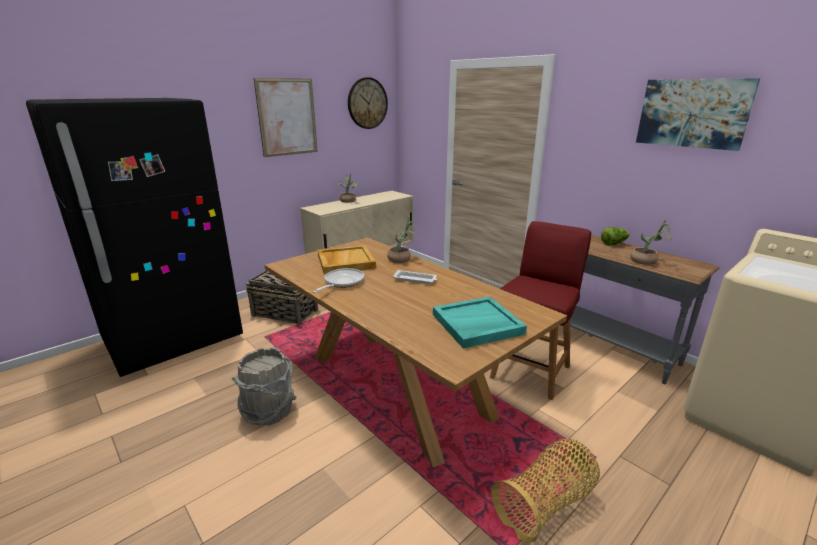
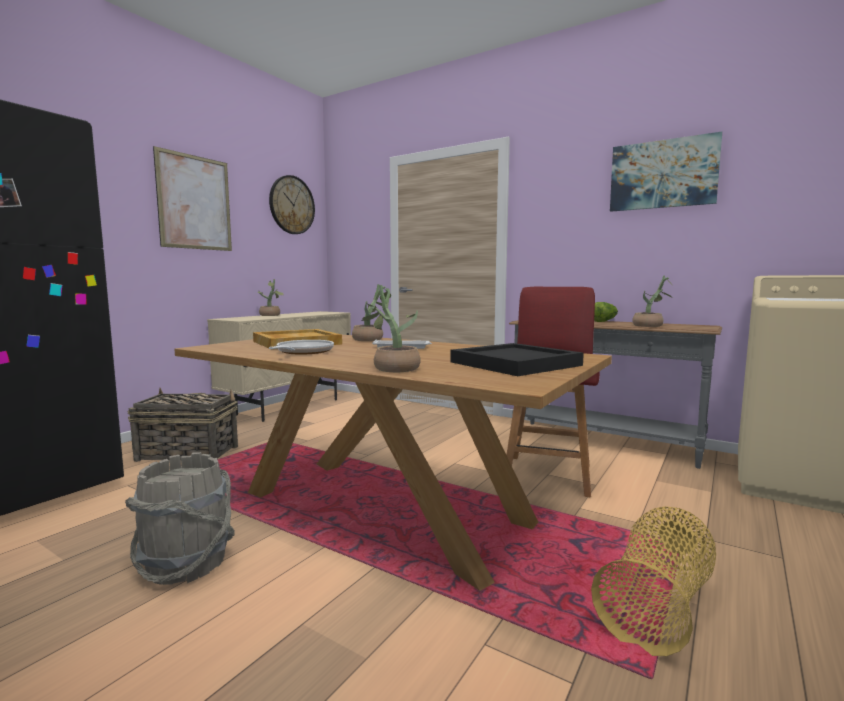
camera: 15 degrees left, 15 degrees down
(387, 321) = (392, 368): none -> potted plant
(477, 324) = (515, 364): turquoise tray -> black tray

